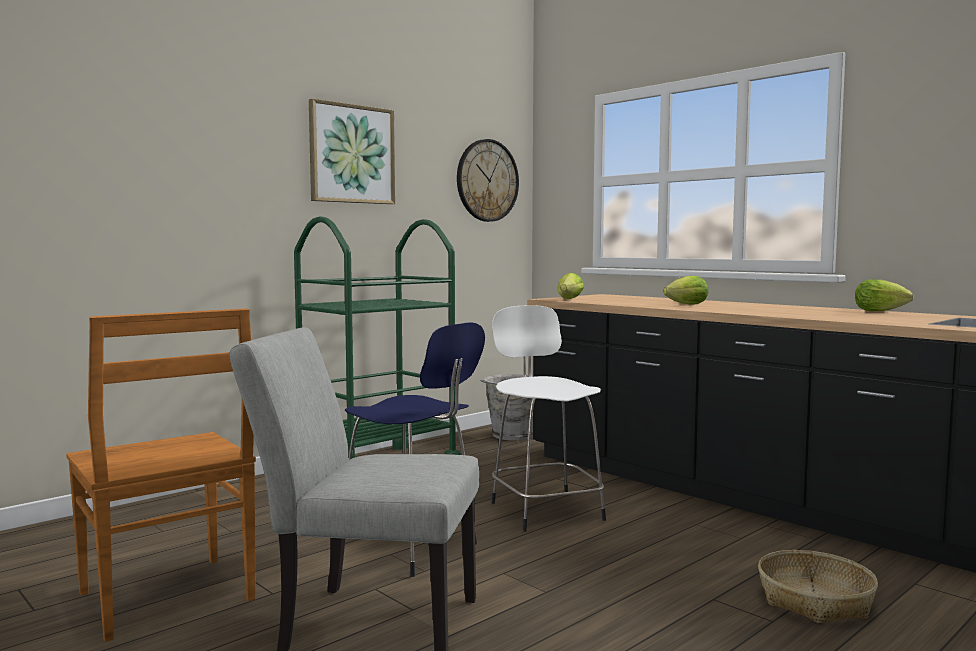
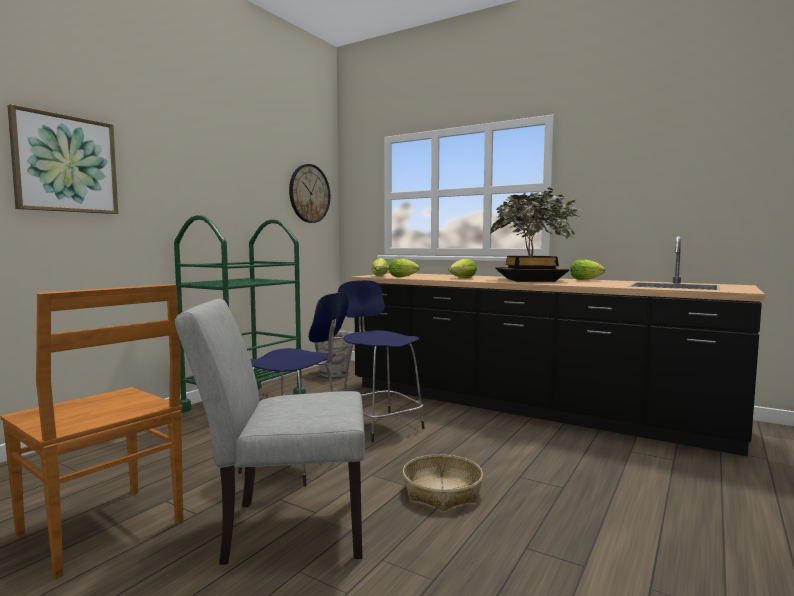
camera: 15 degrees left, 0 degrees up
(351, 154) = (215, 169): picture -> picture (65, 164)
(545, 510) = (379, 425): white stool -> blue stool
(602, 301) = (404, 277): none -> lettuce
(786, 310) = (530, 280): none -> potted plant
(815, 601) = (581, 470): basket -> basket (442, 492)

